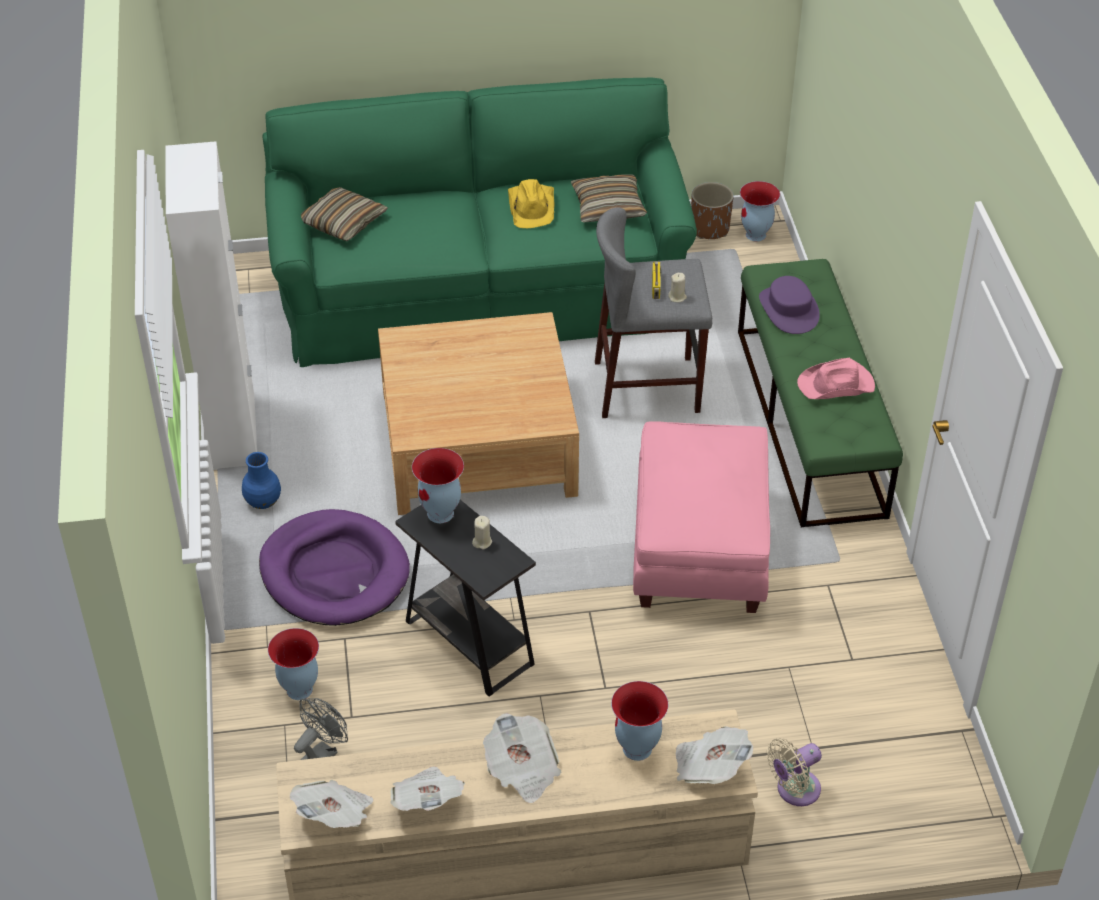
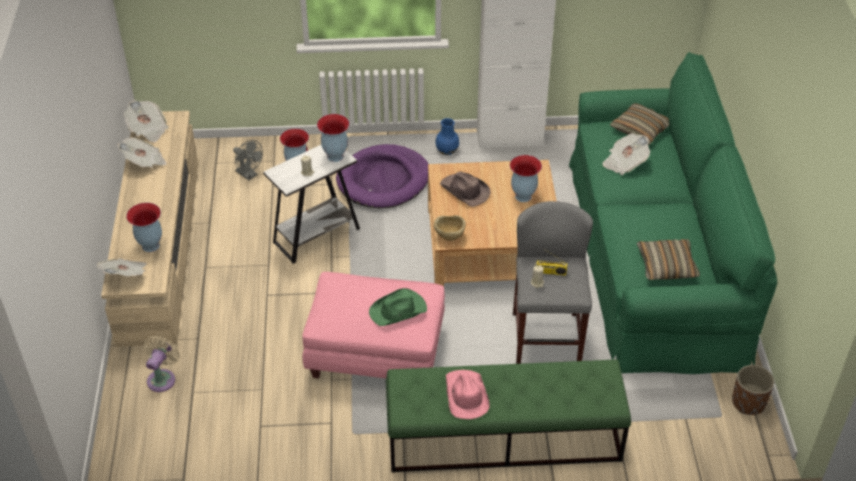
camera: 95 degrees right, 0 degrees up
(453, 409) = (465, 191): none -> brown hat
(469, 643) = (316, 236): black side table -> white side table
(522, 770) = (152, 198): newspaper -> newspaper (624, 163)
(532, 207) = (663, 222): yellow hat -> none
(551, 419) = (449, 237): none -> beige bowl
(710, 453) = (398, 310): none -> green hat
(756, 235) = (743, 434): vase -> vase (522, 196)
(789, 310) = (559, 378): purple hat -> none
(794, 790) = (162, 378): beige fan -> beige fan turned 45 degrees clockwise

